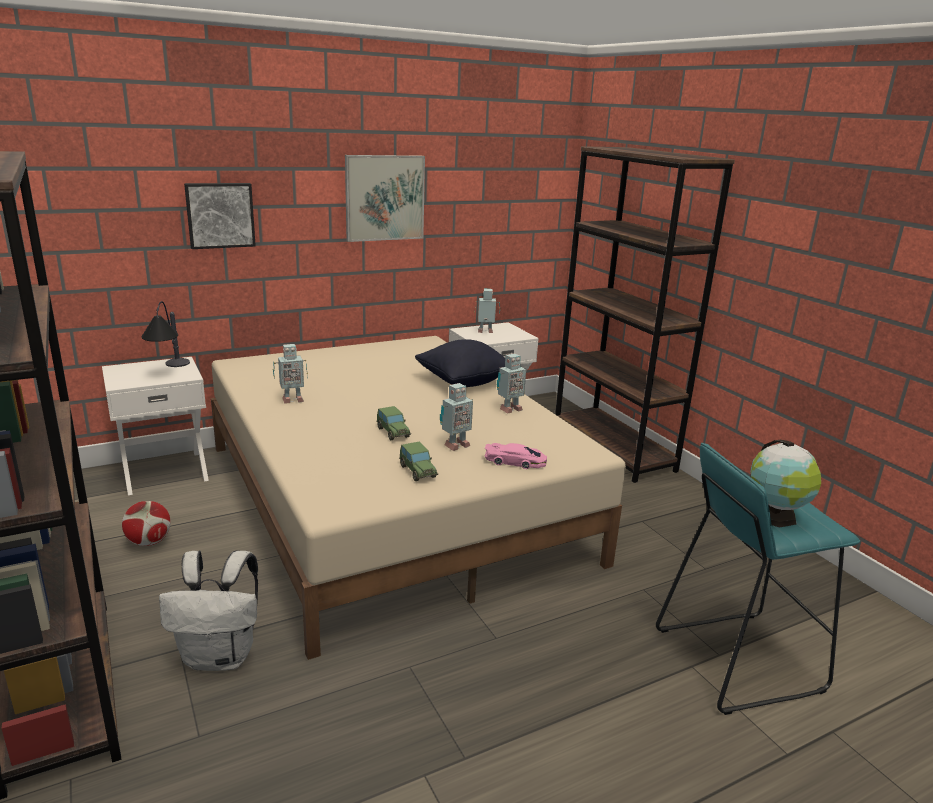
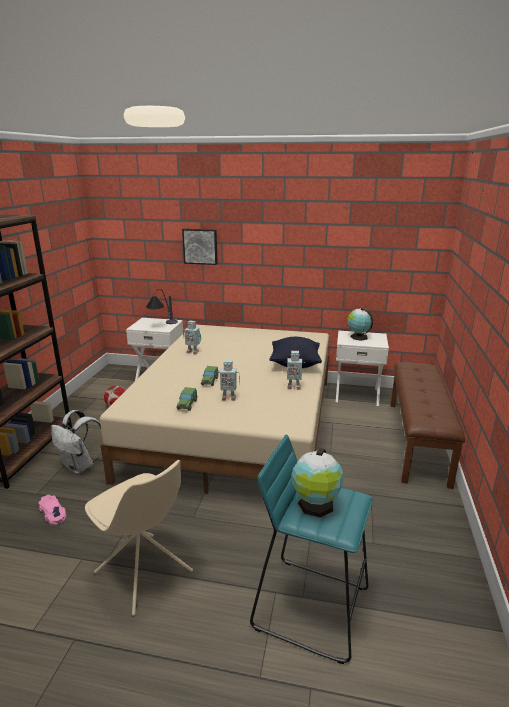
camera: 40 degrees right, 0 degrees up
(384, 198) = (296, 241): picture -> none
(486, 332) = (358, 337): toy robot -> globe
(515, 461) = (244, 416): pink toy car -> pink toy car (53, 513)
(534, 737) = (144, 573): none -> beige chair
(613, 448) = (418, 441): brown bookcase -> brown bench

